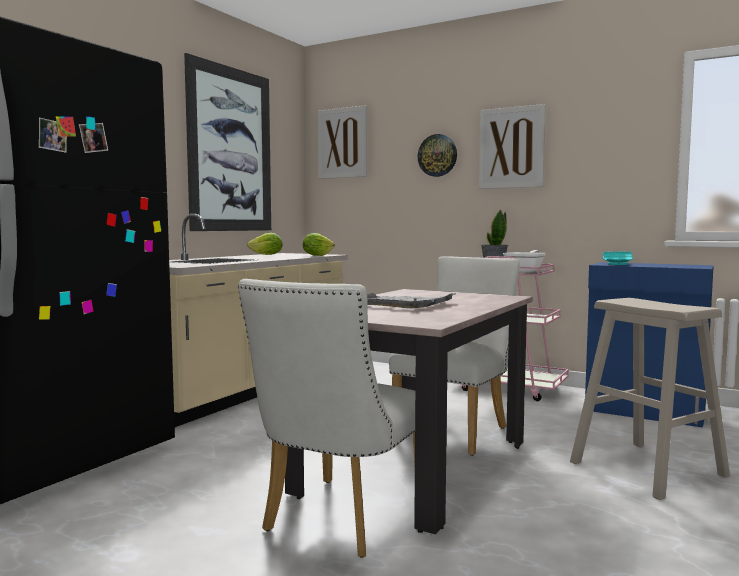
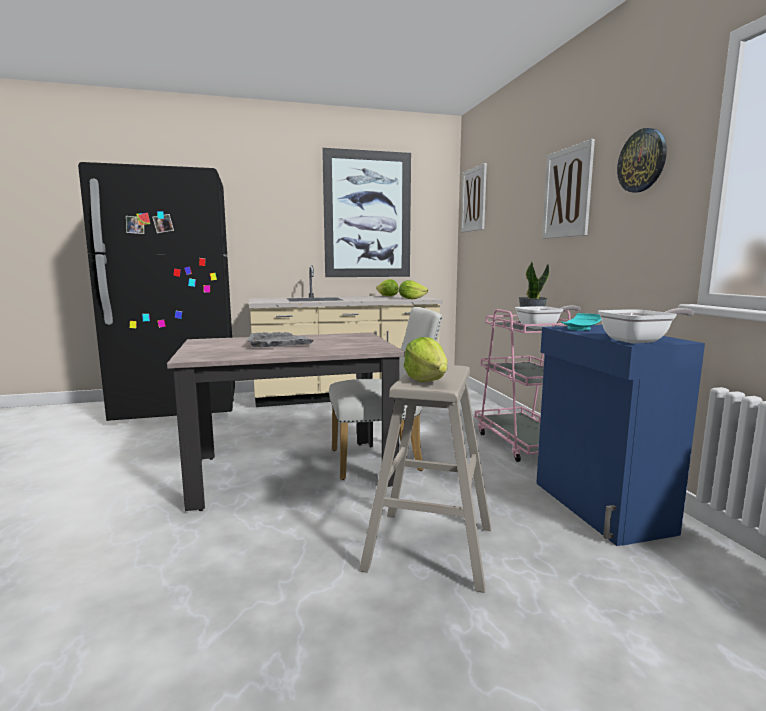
camera: 45 degrees right, 5 degrees up
(338, 521) = (179, 482): white chair -> none
(437, 155) = (521, 206): wall clock -> wall clock (642, 161)
(672, 306) = (426, 380): none -> lettuce
(691, 266) = (640, 341): none -> frying pan

